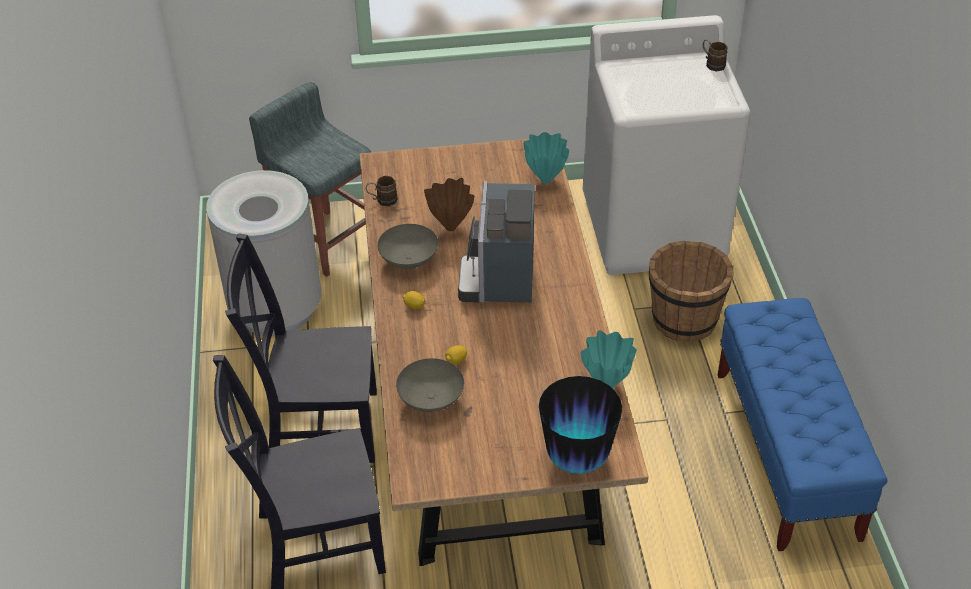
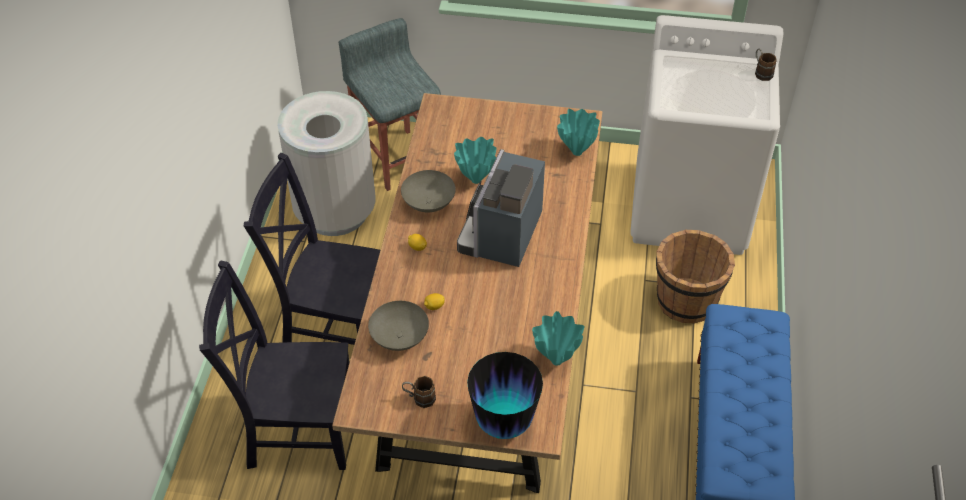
camera: 15 degrees right, 5 degrees up
(382, 200) = (426, 142): brown mug -> brown mug (419, 398)
(450, 228) = (475, 180): brown vase -> turquoise vase

